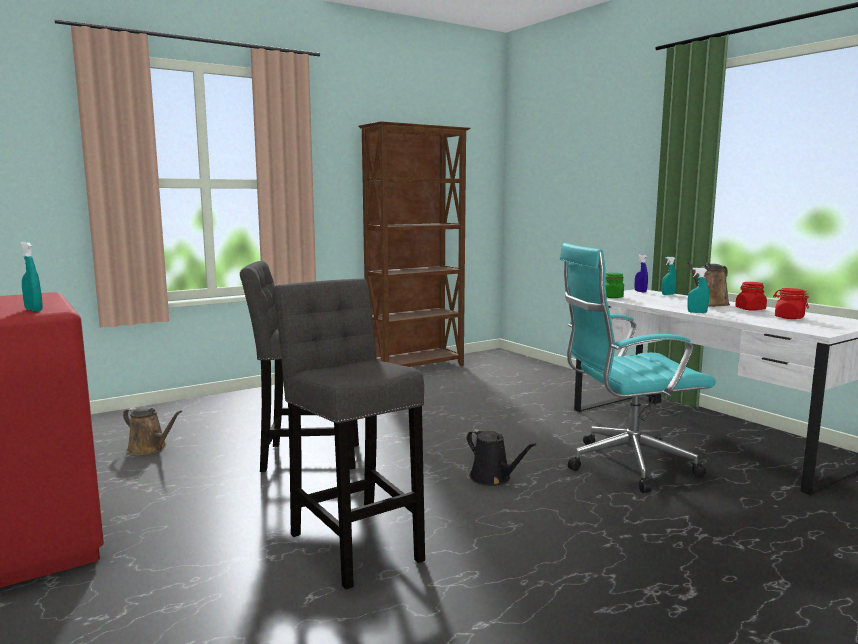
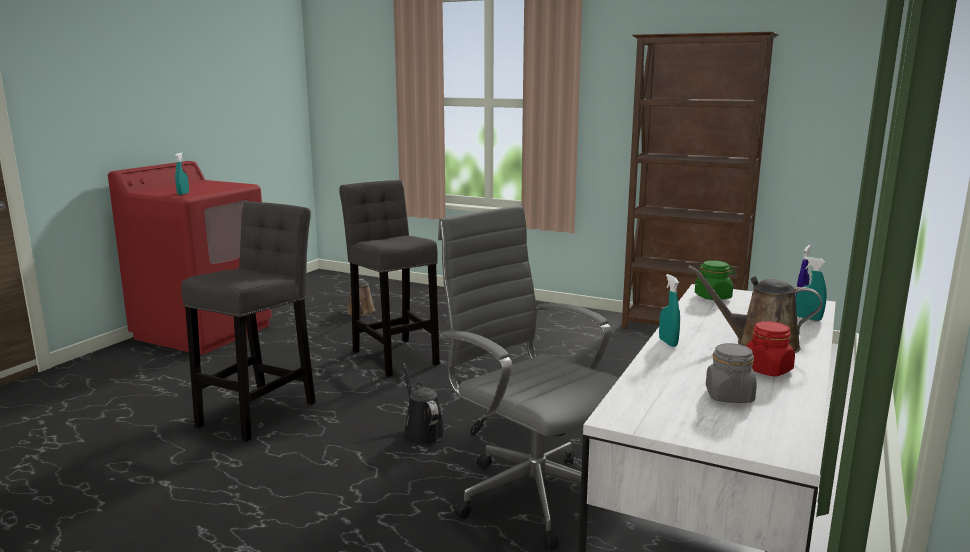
camera: 60 degrees right, 5 degrees up
(493, 478) = (422, 433): black watering can -> black watering can turned 135 degrees clockwise
(624, 465) = (529, 494): turquoise office chair -> grey office chair
(789, 317) = (729, 396): red jar -> grey jar

